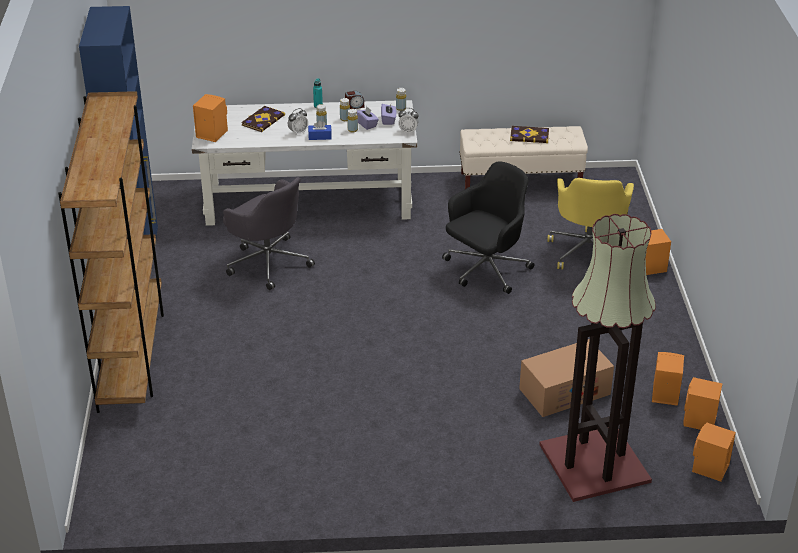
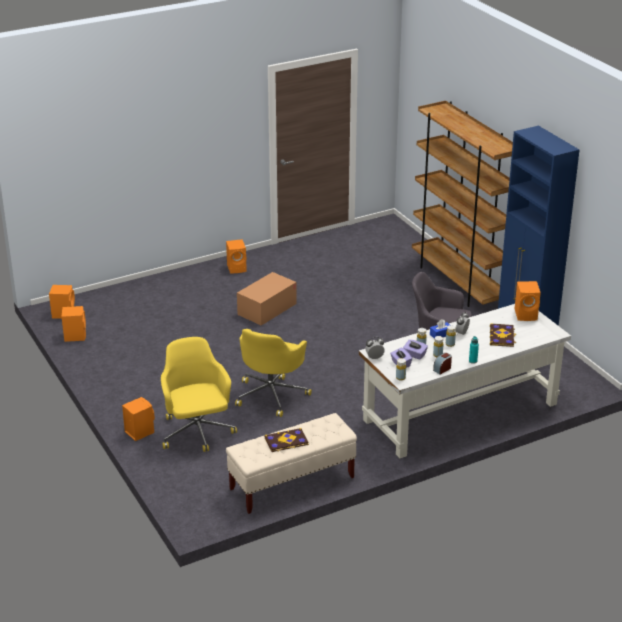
camera: 155 degrees right, 5 degrees down
(486, 270) = (272, 394): black office chair -> yellow office chair
(564, 391) = (170, 330): cardboard box -> cardboard box (267, 309)
(596, 464) = (134, 300): floor lamp -> none
(664, 394) = (103, 345): orange speaker -> orange speaker (237, 268)

